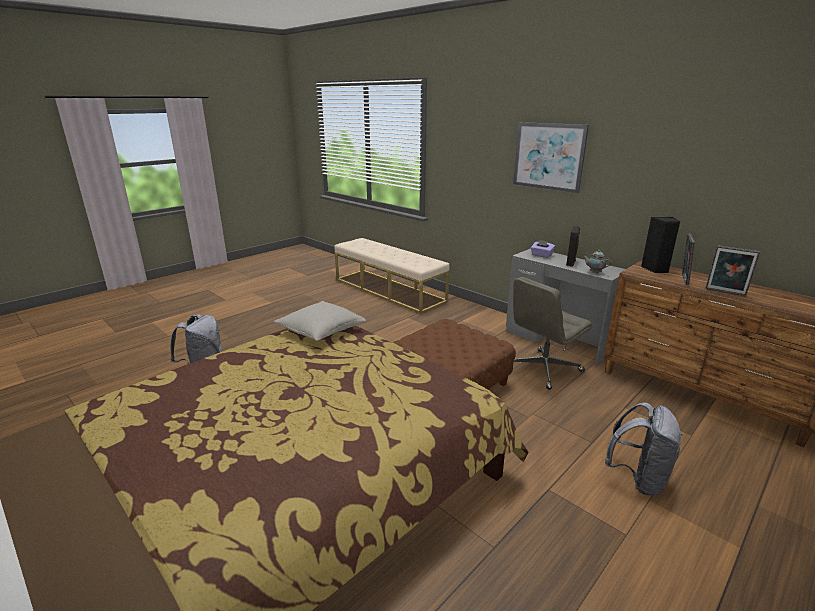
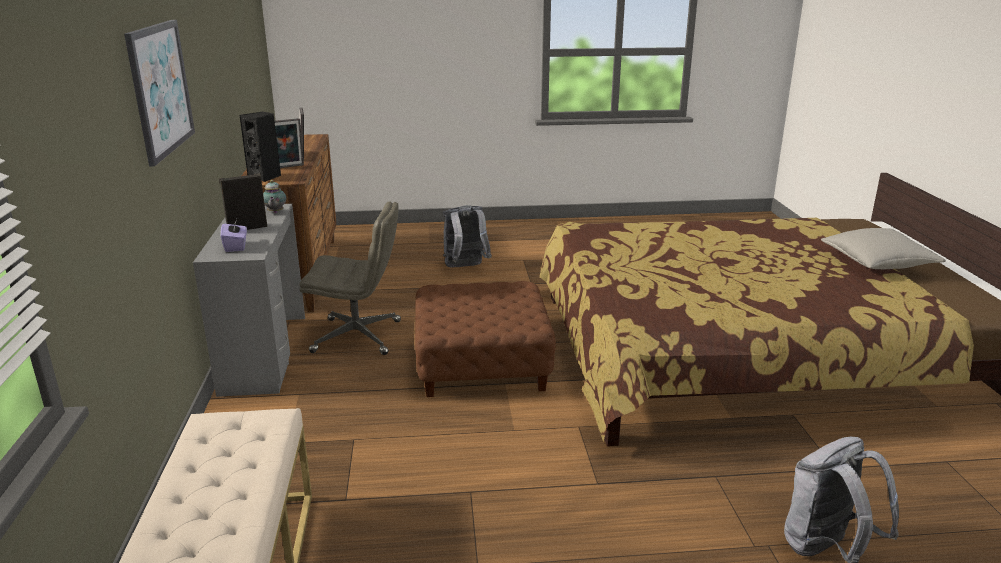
camera: 140 degrees left, 0 degrees up
(320, 331) = (652, 306): grey pillow -> grey pillow (878, 263)

